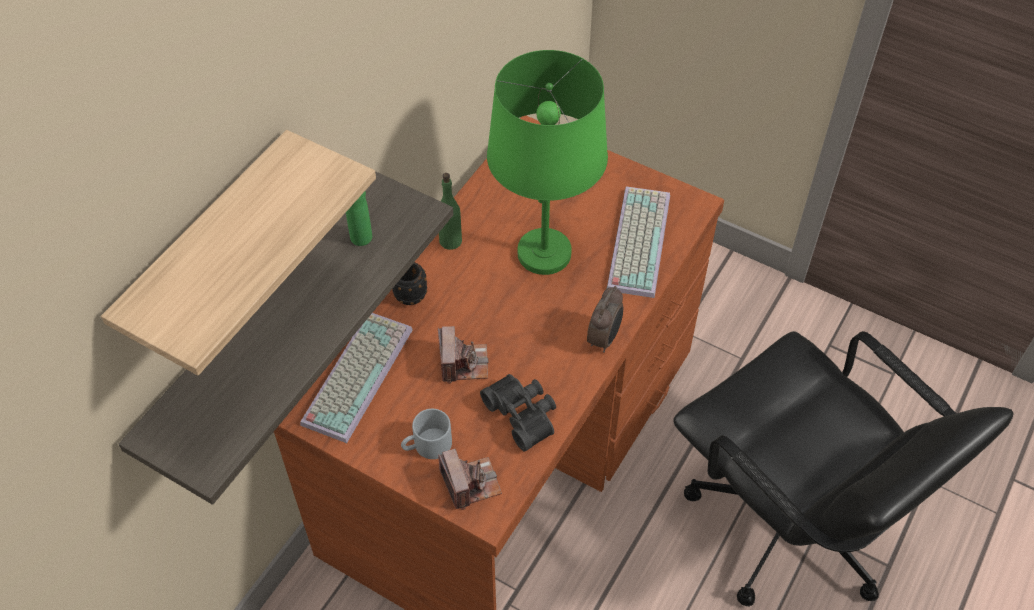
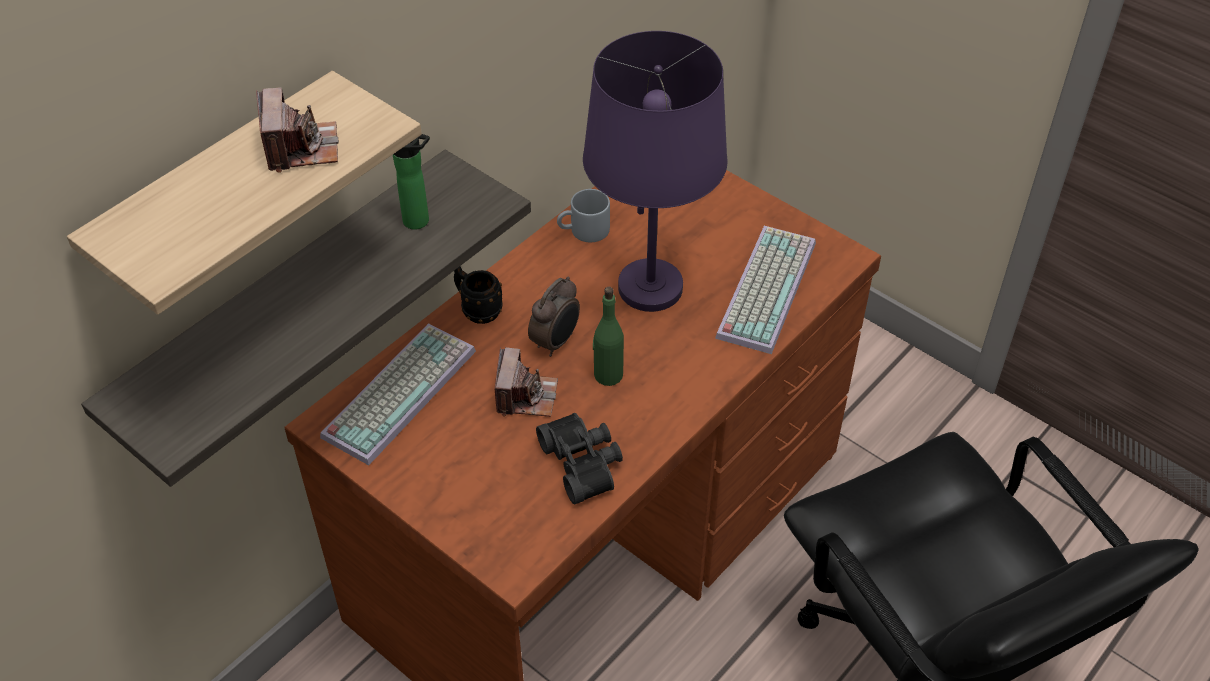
camera: 10 degrees right, 5 degrees down
(427, 446) = (461, 482): grey mug -> grey mug (583, 231)
(450, 241) = (543, 260): green bottle -> green bottle (608, 375)
(470, 483) = (502, 532): camera -> camera (301, 148)
(543, 253) = (649, 287): green table lamp -> purple table lamp
(604, 338) = (700, 391): alarm clock -> alarm clock (556, 342)

